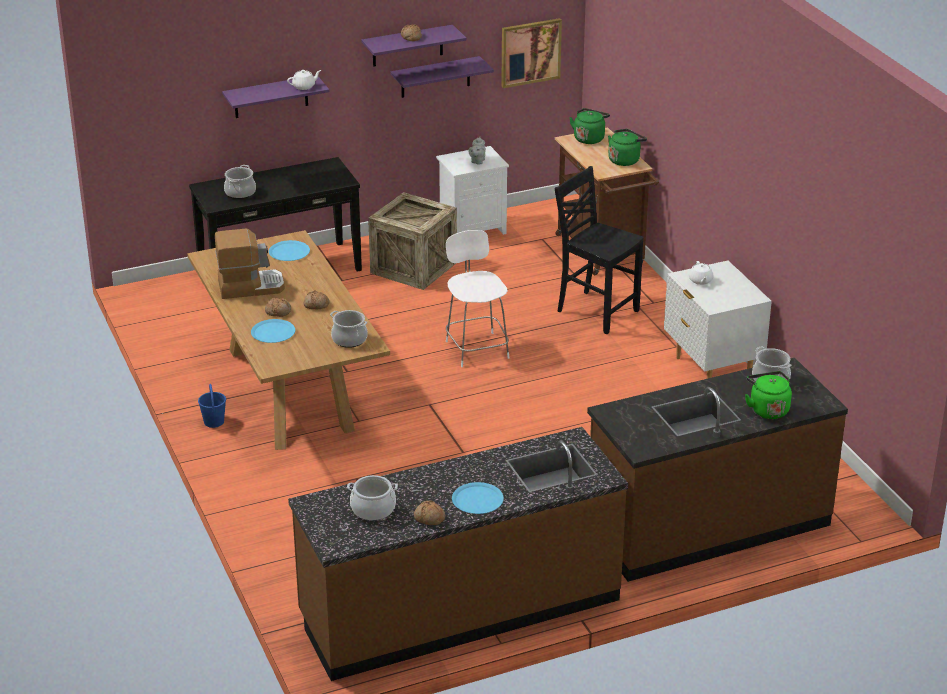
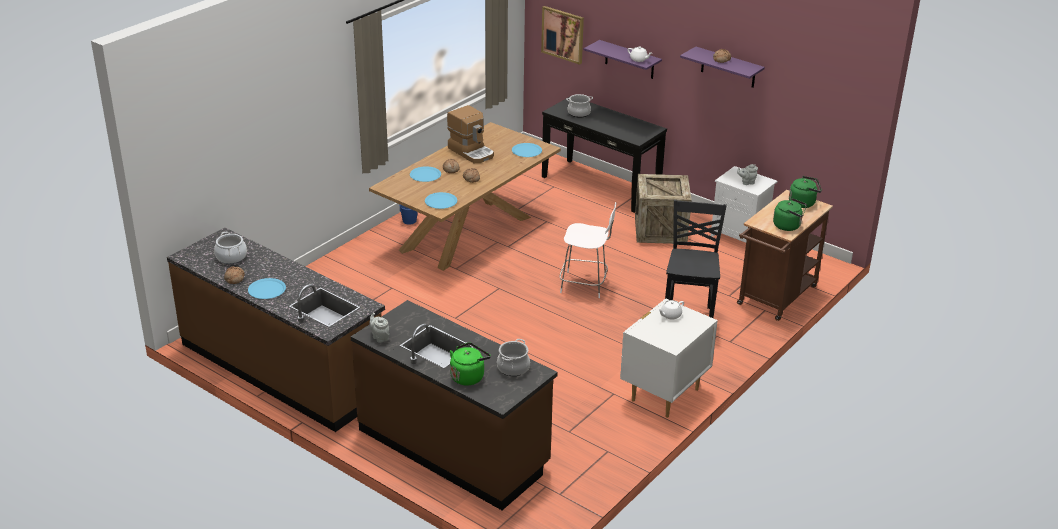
camera: 60 degrees right, 0 degrees up
(349, 339) = (441, 201): cooking pot -> blue plate
(435, 77) = (746, 103): purple shelf -> none
(476, 348) = (585, 285): white chair -> white chair turned 60 degrees clockwise
(530, 52) = (824, 120): picture -> picture (563, 34)
(651, 444) = (380, 337): none -> grey teapot

